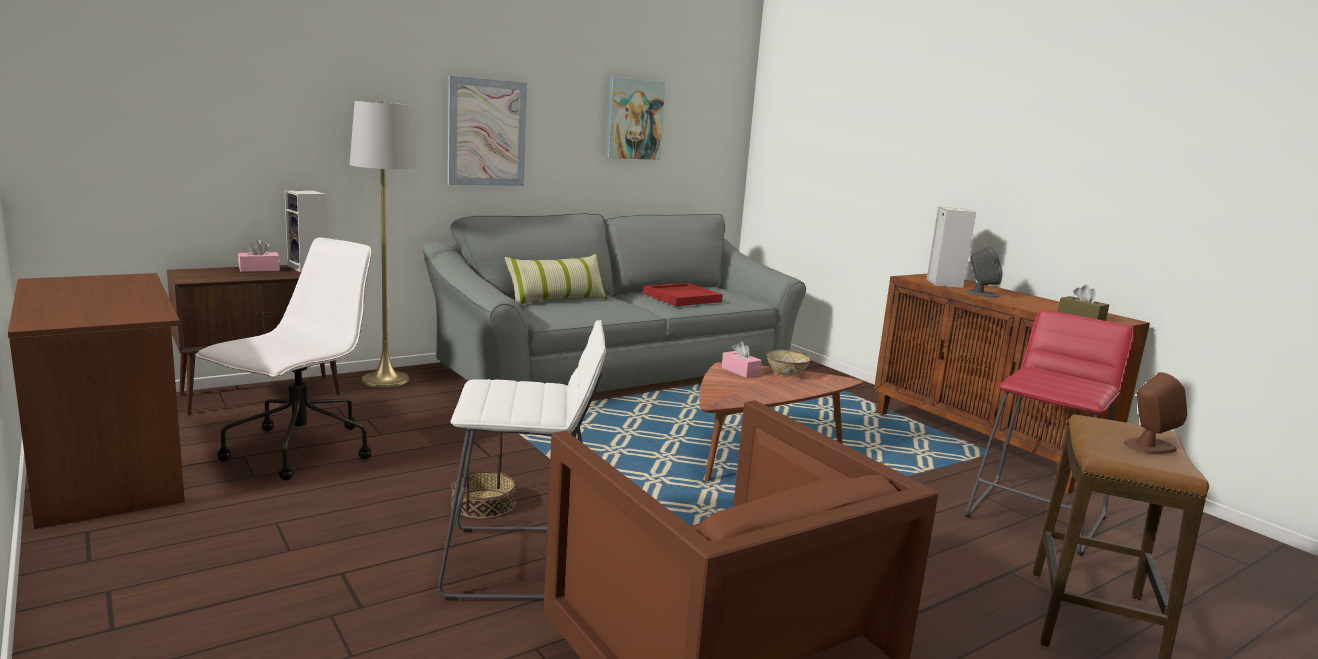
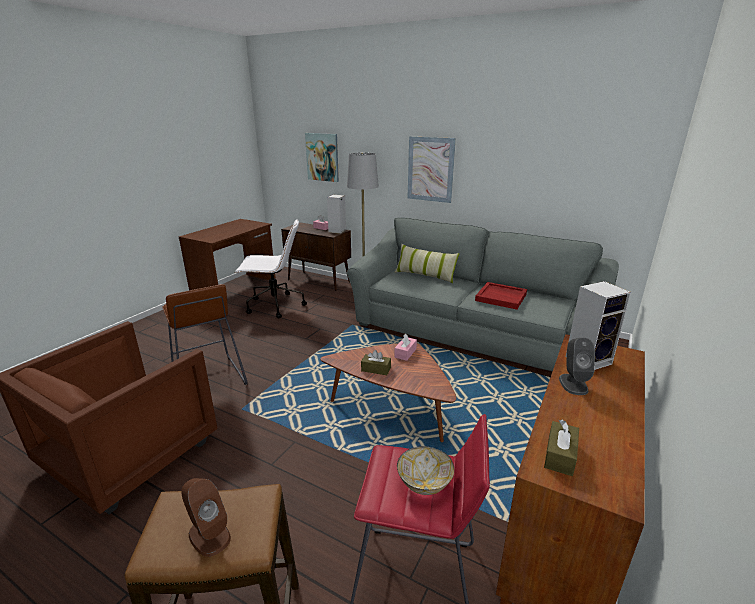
camera: 65 degrees right, 10 degrees up
(483, 504) = (256, 353): basket -> none
(524, 563) = (208, 379): white stool -> brown stool
(634, 119) = (539, 161): picture -> picture (322, 157)
(767, 391) = (376, 369): none -> brown tissue box
(786, 373) = (424, 368): bowl -> bowl (423, 484)

